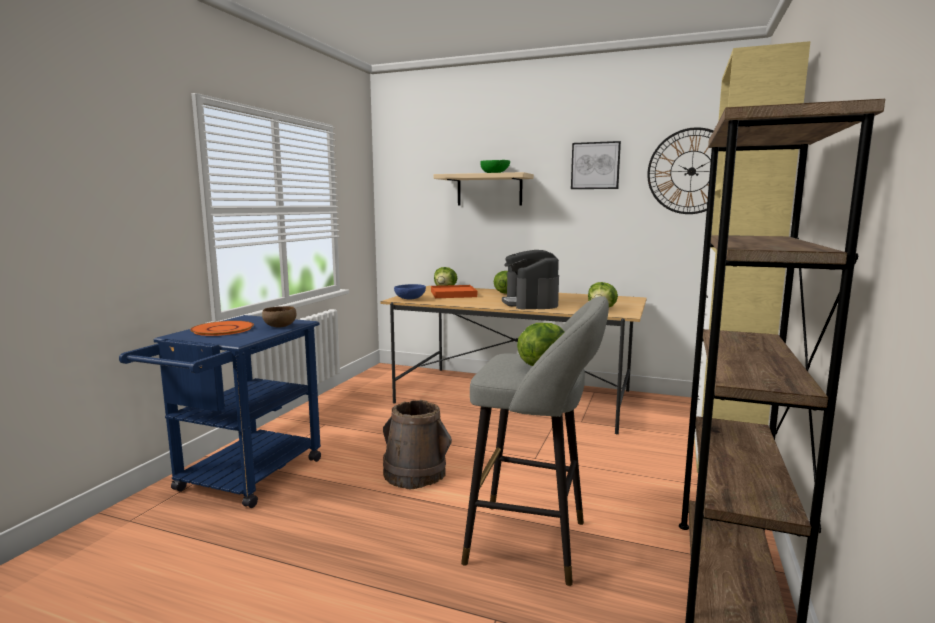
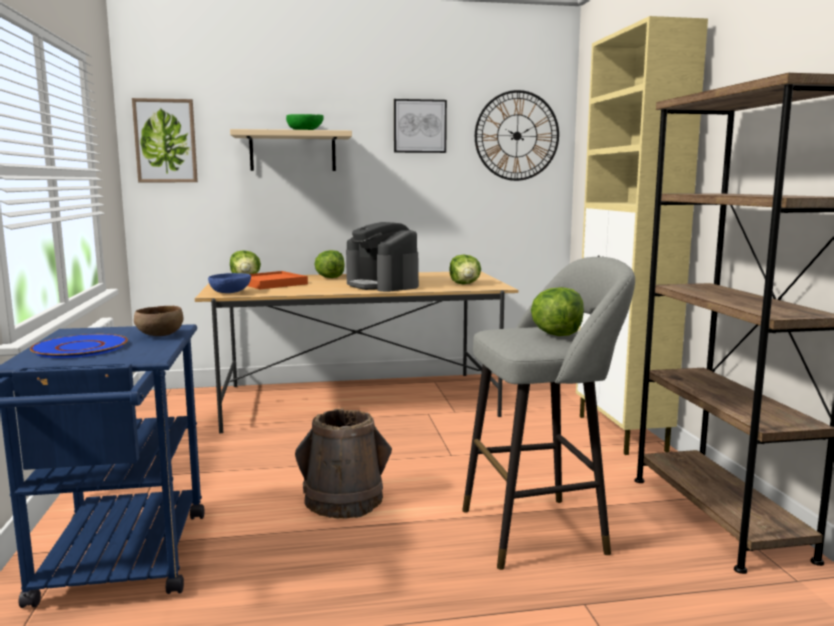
camera: 30 degrees left, 0 degrees up
(222, 329) = (79, 348): orange plate -> blue plate
(402, 183) = (165, 141): none -> picture

